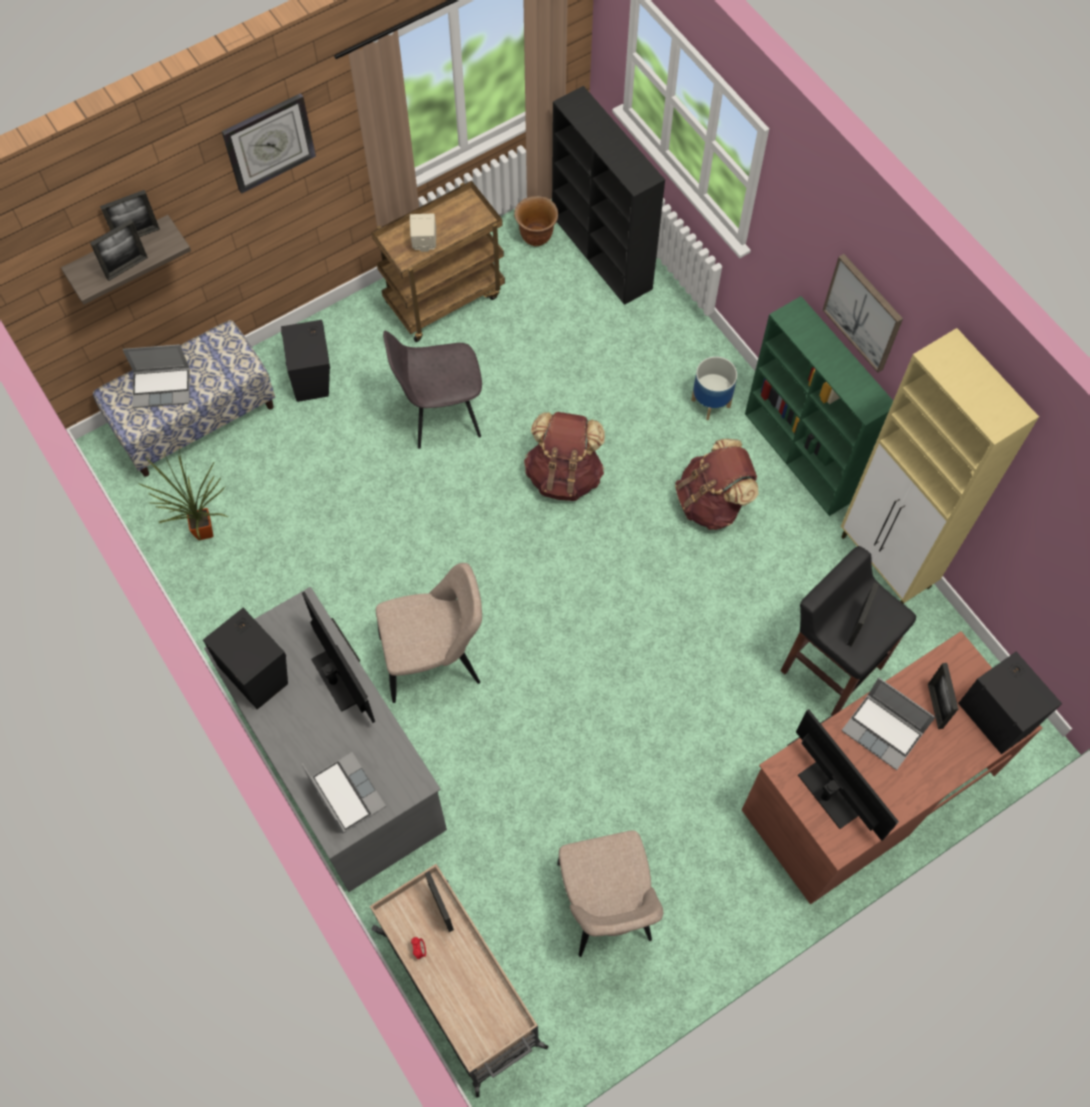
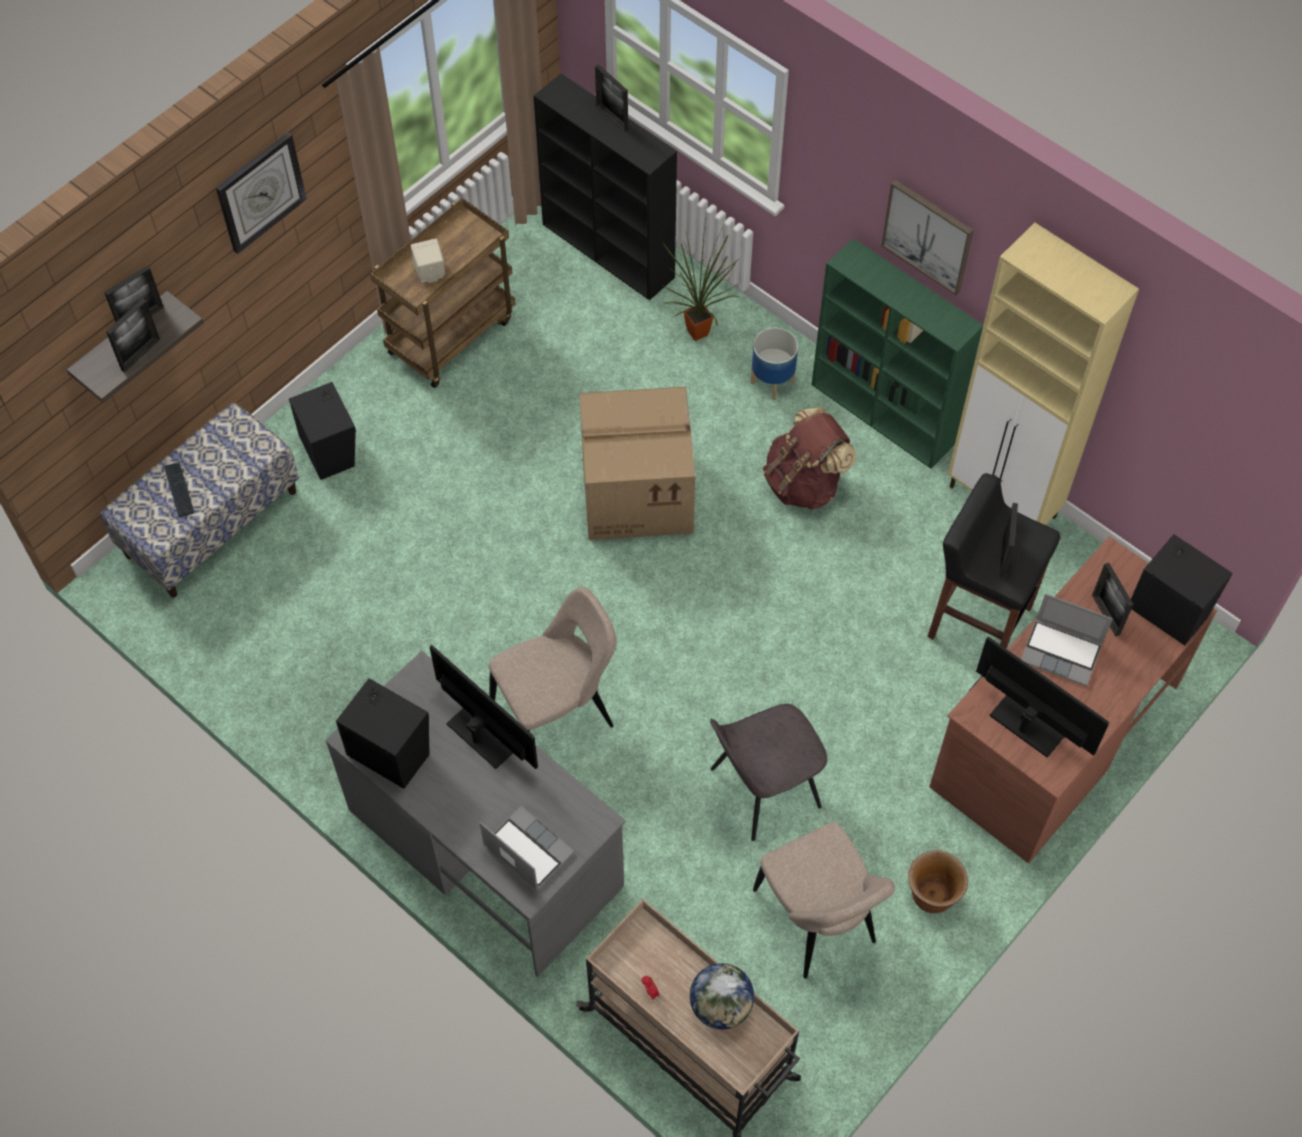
camera: 15 degrees left, 5 degrees down
(162, 387) = (179, 490): laptop -> keyboard
(205, 536) = (261, 645): potted plant -> potted plant (699, 336)
(440, 413) = (483, 456): grey chair -> grey chair (762, 789)
(441, 908) = (660, 944): picture frame -> picture frame (612, 118)
(478, 980) = (721, 1006): none -> globe
(536, 235) = (532, 248): brown planter -> brown planter (931, 895)
(564, 475) = (638, 490): brown backpack -> cardboard box

